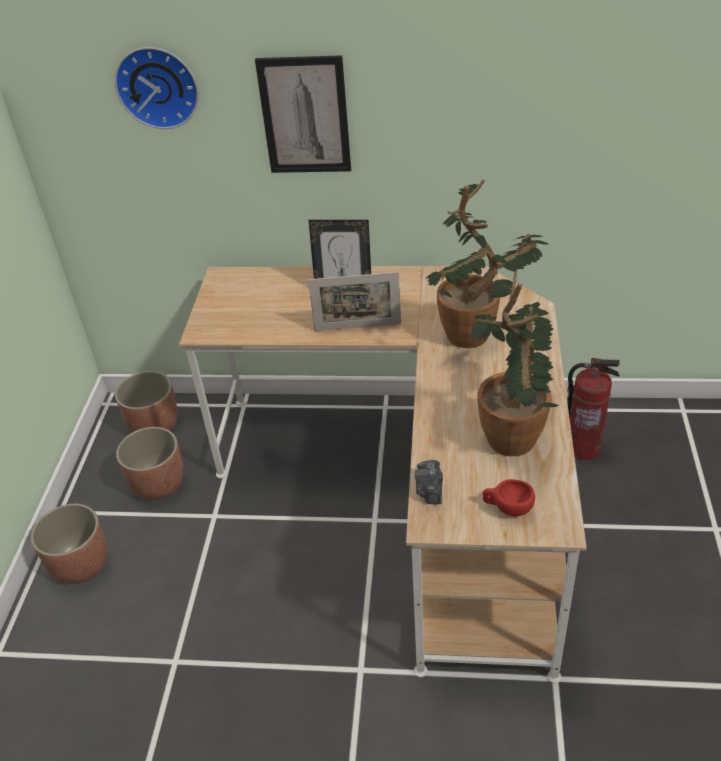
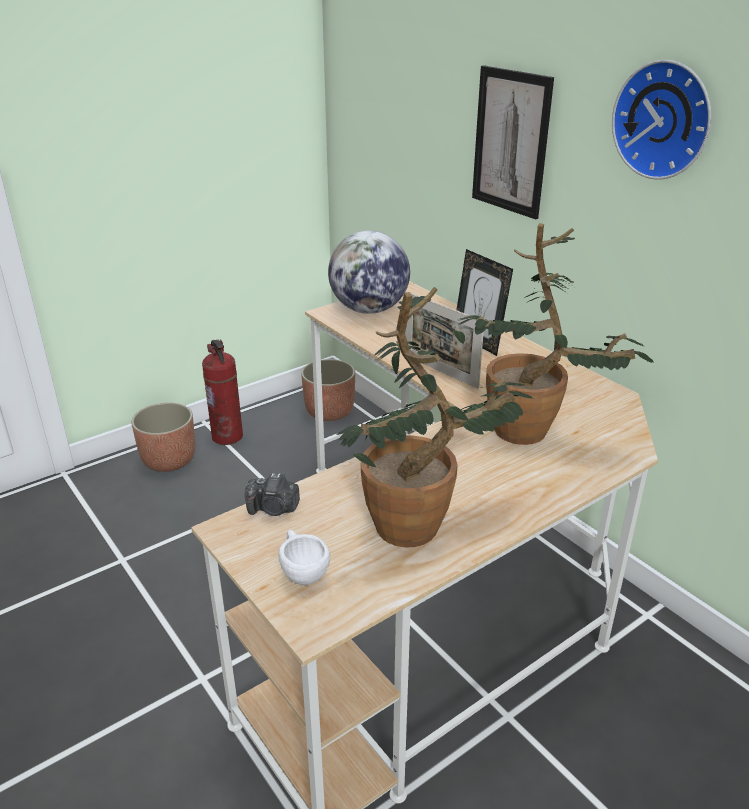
camera: 45 degrees right, 10 degrees down
(158, 86) = (412, 80): wall clock -> wall clock (664, 120)
(158, 484) = (277, 448): planter -> none
(226, 311) = (369, 310): none -> globe
(430, 491) = (273, 509): camera -> camera turned 135 degrees counterclockwise
(507, 508) = (302, 571): red cup -> white cup
(583, 448) = (655, 691): fire extinguisher -> fire extinguisher (228, 436)

